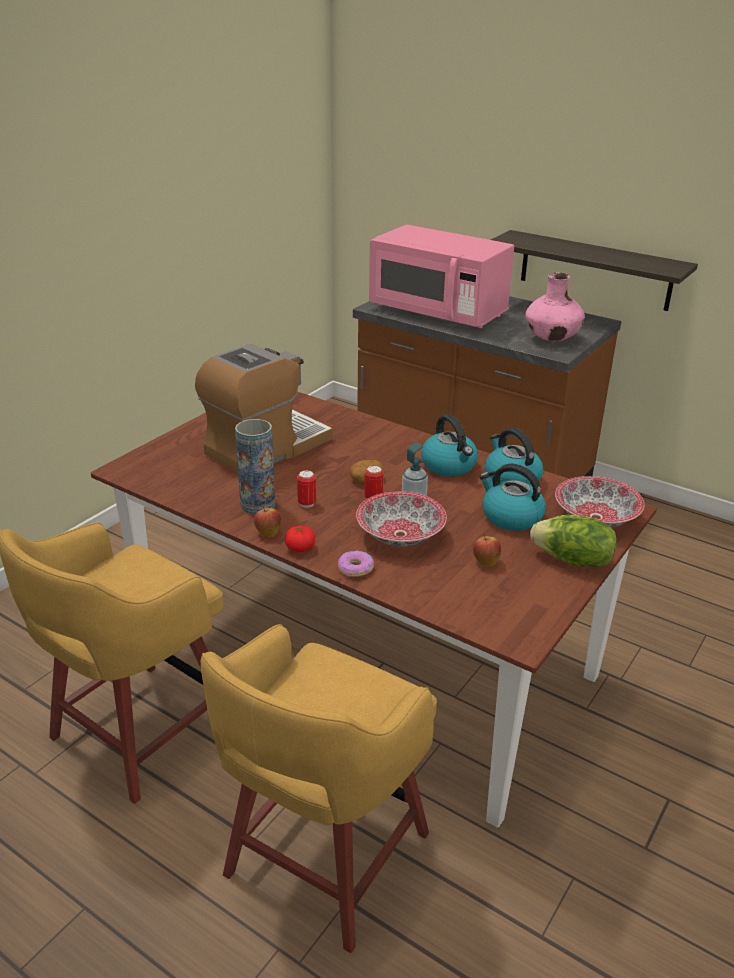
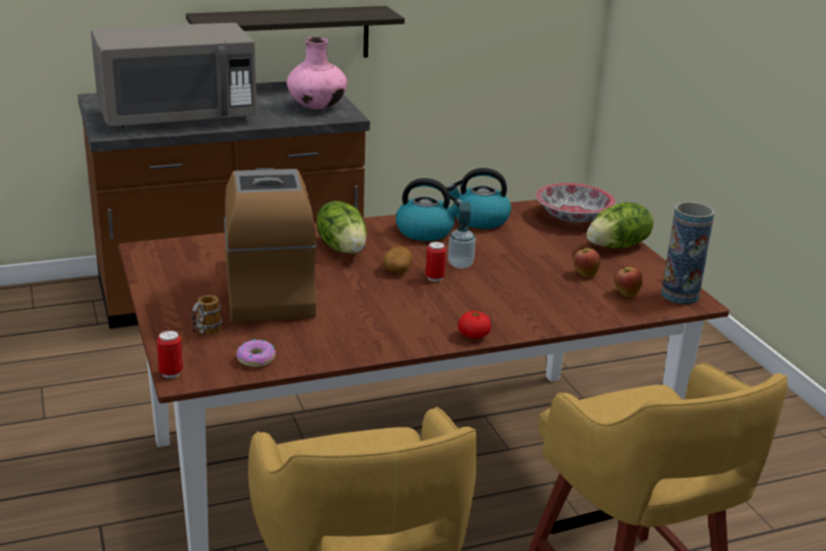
camera: 55 degrees left, 5 degrees down
(179, 453) = (204, 334): none -> mug
(258, 504) = (372, 329): vase -> vase (679, 295)
(268, 533) = (429, 341): apple -> apple (626, 294)
(306, 503) = (402, 307): can -> can (171, 373)
(355, 568) = (535, 324): donut -> donut (256, 359)
(369, 447) = (343, 248): none -> lettuce
(399, 535) = (506, 289): bowl -> none
(438, 312) = (177, 117): pink microwave -> grey microwave
(510, 517) = (534, 242): kettle -> none

